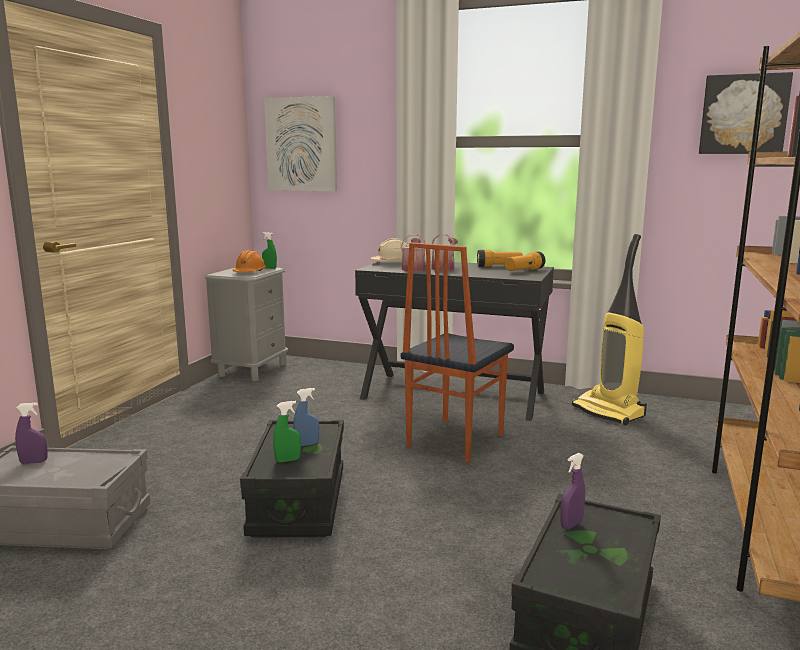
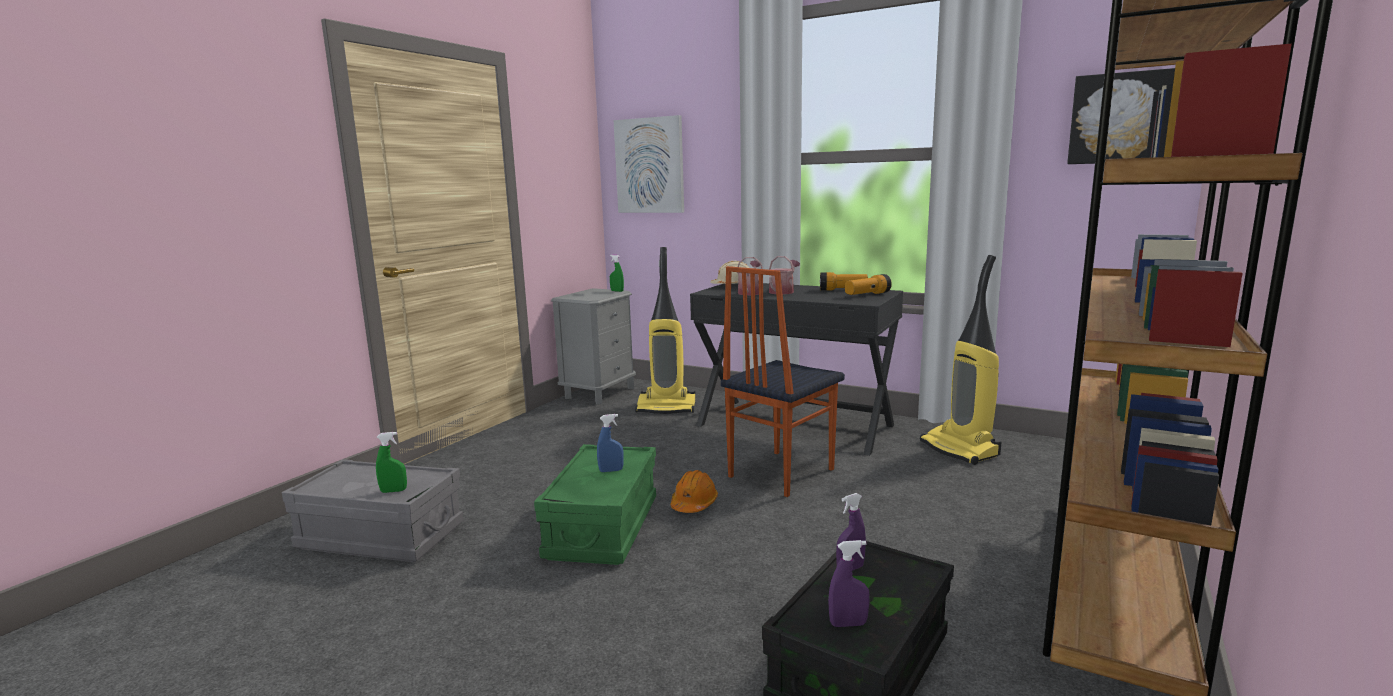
camera: 10 degrees right, 0 degrees up
(34, 462) = (357, 476): purple spray bottle -> purple spray bottle (848, 624)
(249, 273) = (594, 296): orange hard hat -> orange hard hat (694, 504)
(288, 460) = (587, 485): green spray bottle -> green spray bottle (393, 491)
(298, 502) = (603, 528): black storage box -> green storage box
(325, 382) = (667, 407): none -> vacuum cleaner

